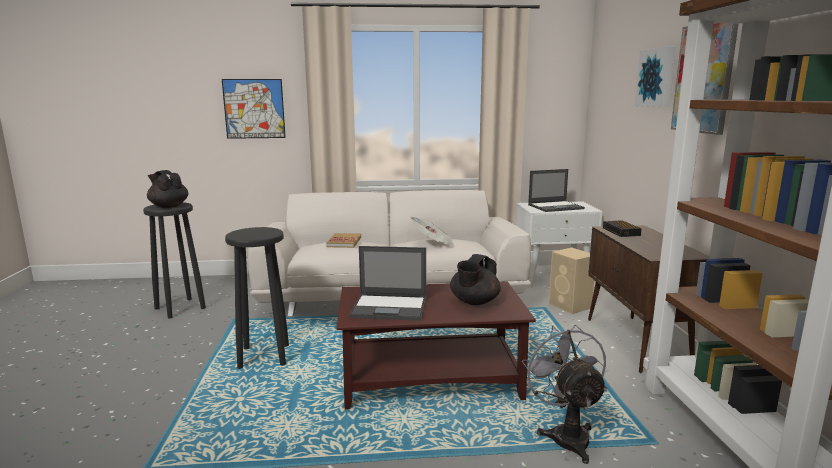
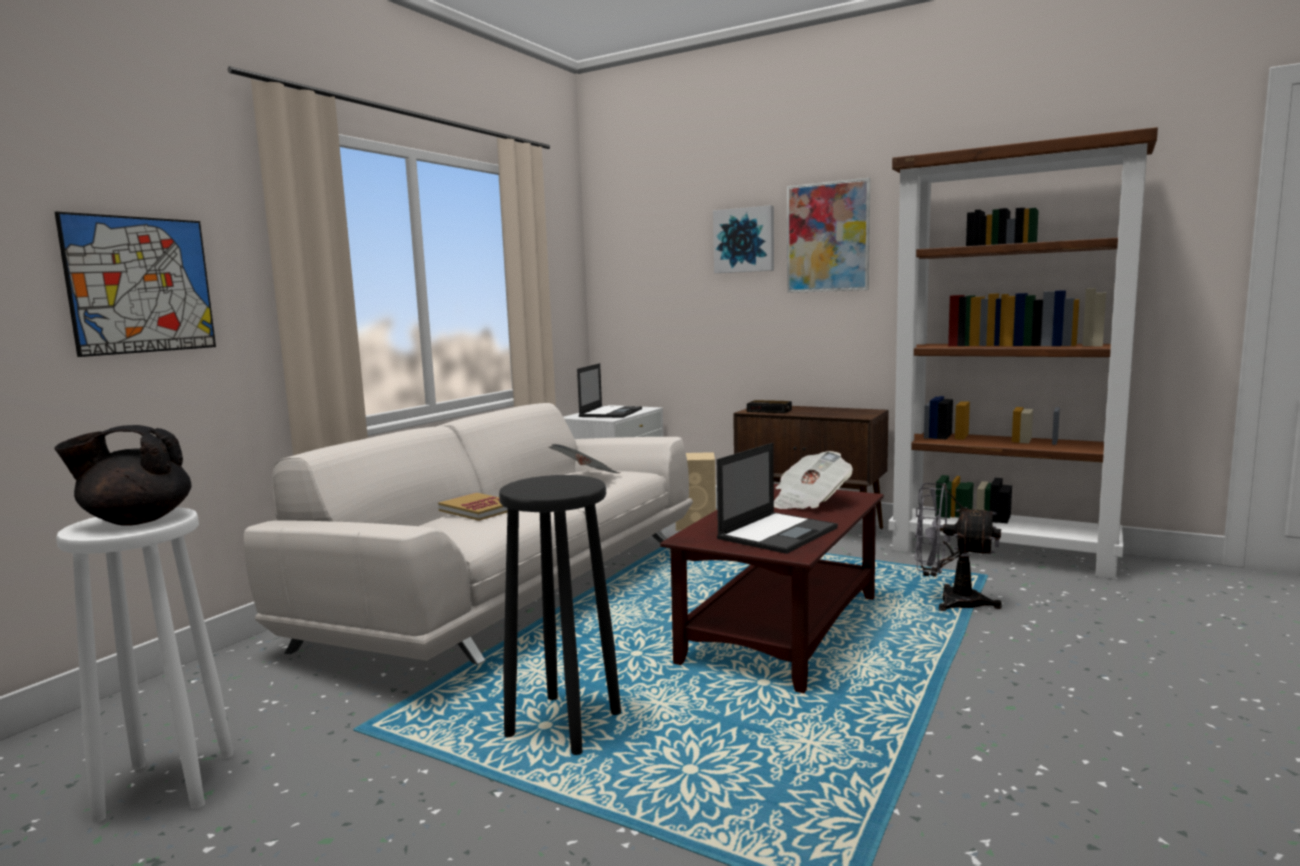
camera: 55 degrees left, 5 degrees down
(181, 308) = (168, 784): black stool -> white stool
(474, 302) = (809, 502): black teapot -> newspaper

